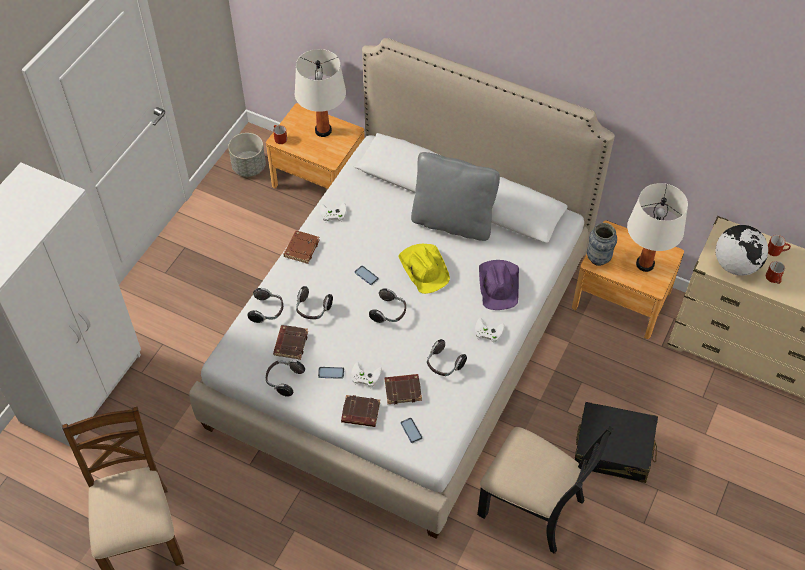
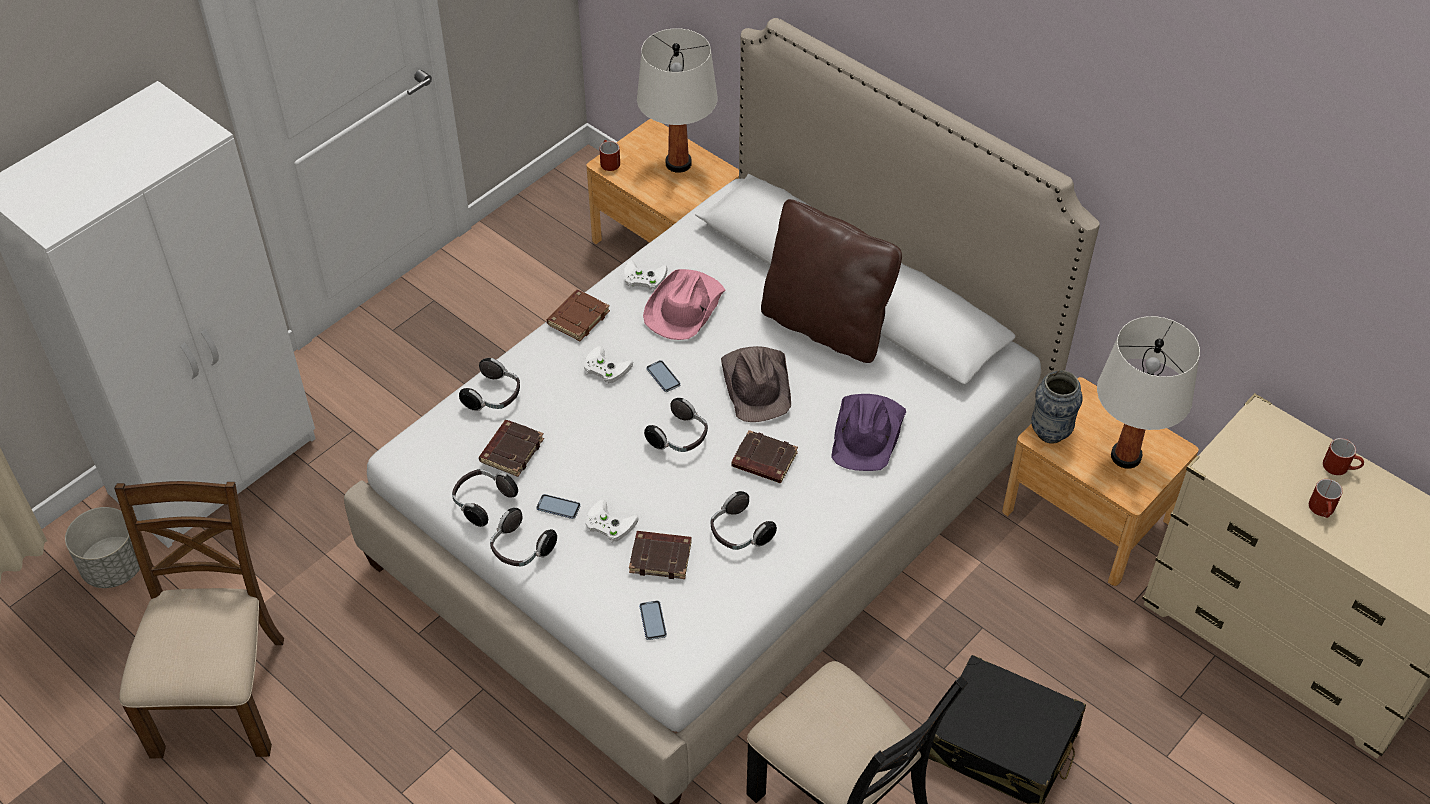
camera: 15 degrees right, 5 degrees down
(249, 167) = (567, 206): grey planter -> grey planter (113, 567)
(312, 309) = (563, 408): headphones -> headphones (521, 549)
(360, 413) = (582, 576): brown book -> brown book (763, 461)
(364, 228) = (684, 308): none -> pink hat
(424, 268) = (757, 384): yellow hat -> brown hat
(452, 222) = (825, 326): grey pillow -> brown pillow
(487, 332) = (825, 499): white game controller -> white game controller (604, 368)
(735, 265) = (1261, 474): globe -> none

